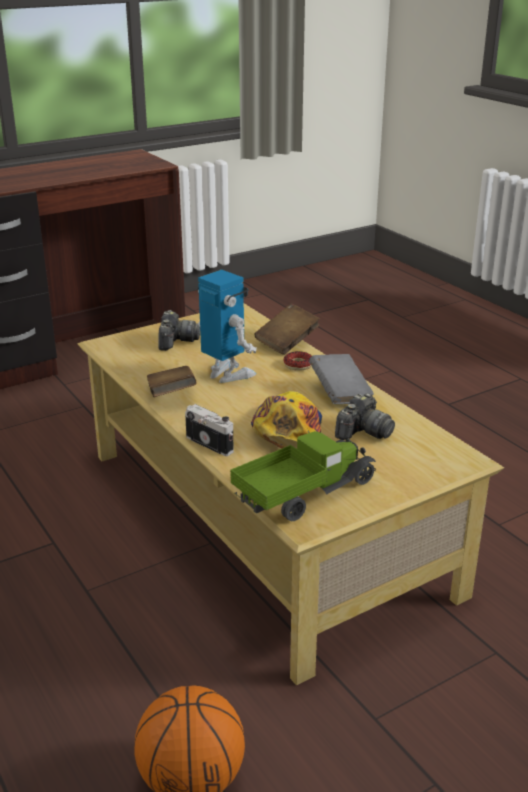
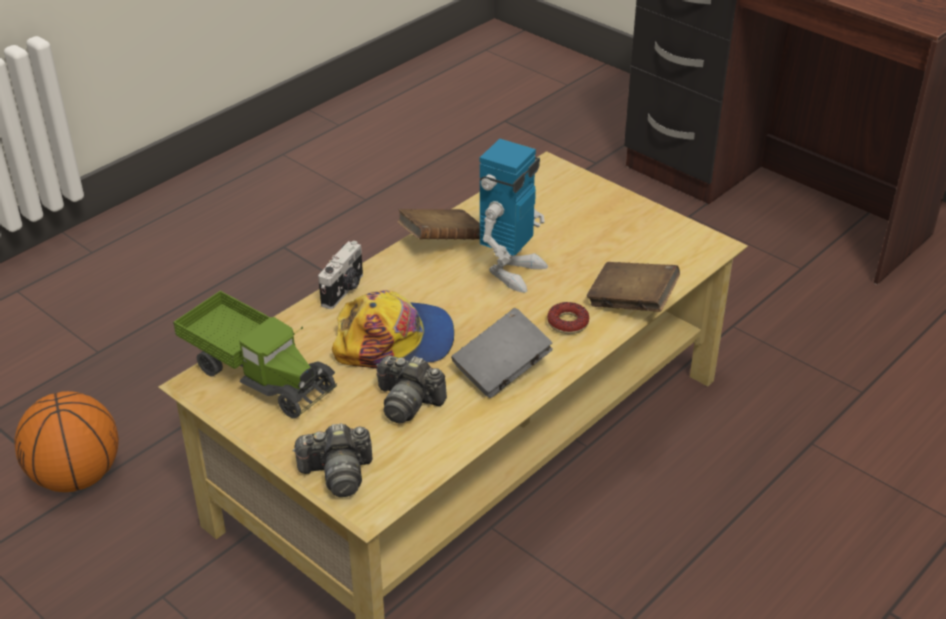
camera: 75 degrees right, 10 degrees up
(176, 341) = (583, 215): camera -> camera (337, 473)

